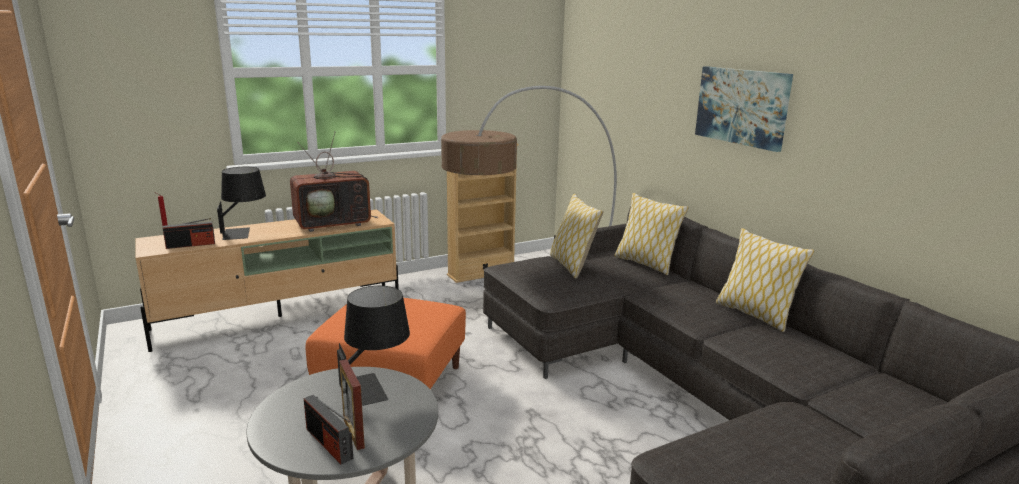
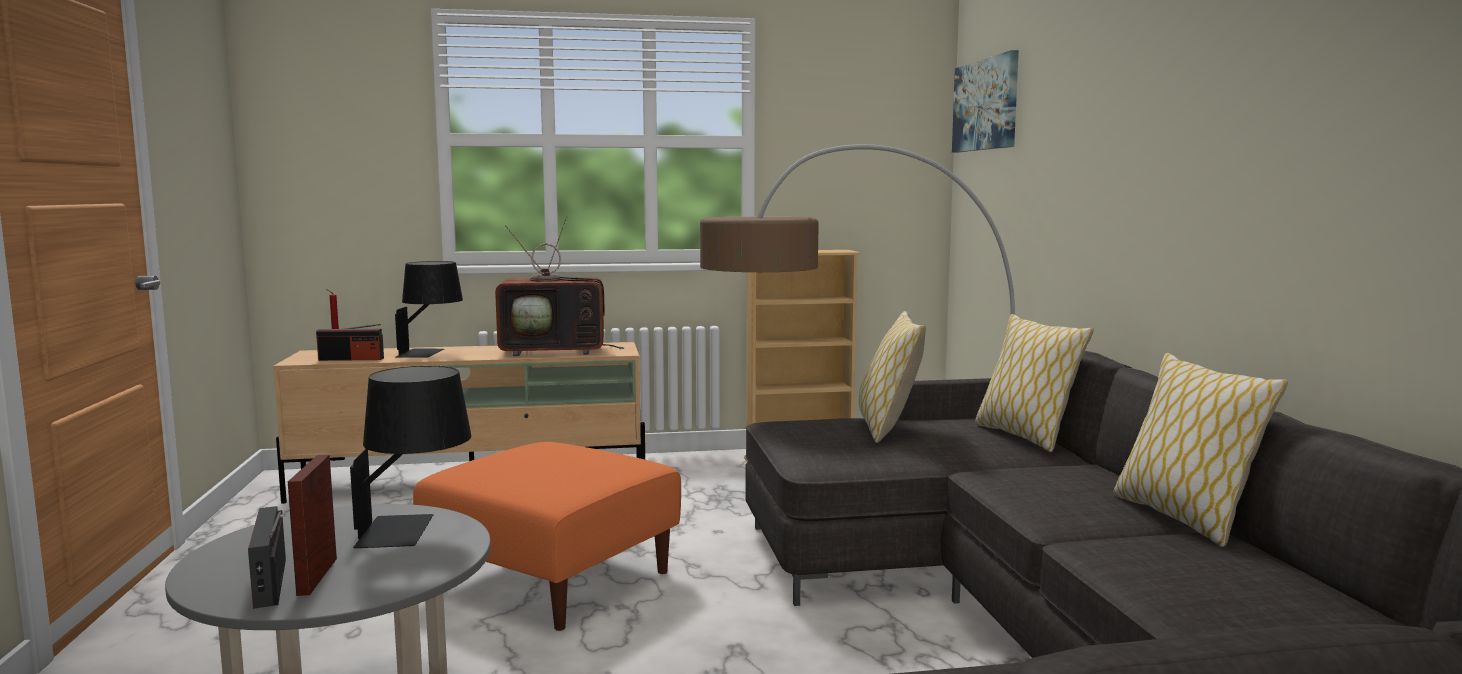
camera: 20 degrees right, 10 degrees down
(742, 106) = (1187, 144): picture -> picture (986, 105)

